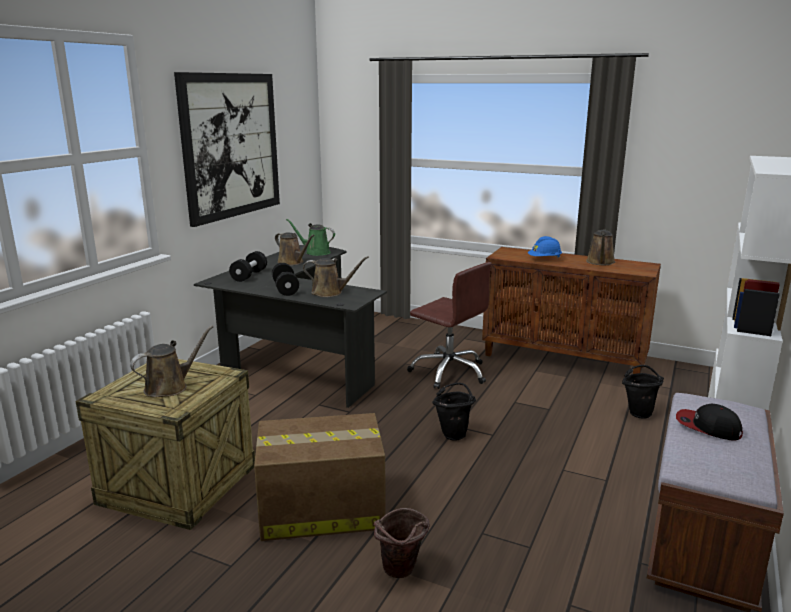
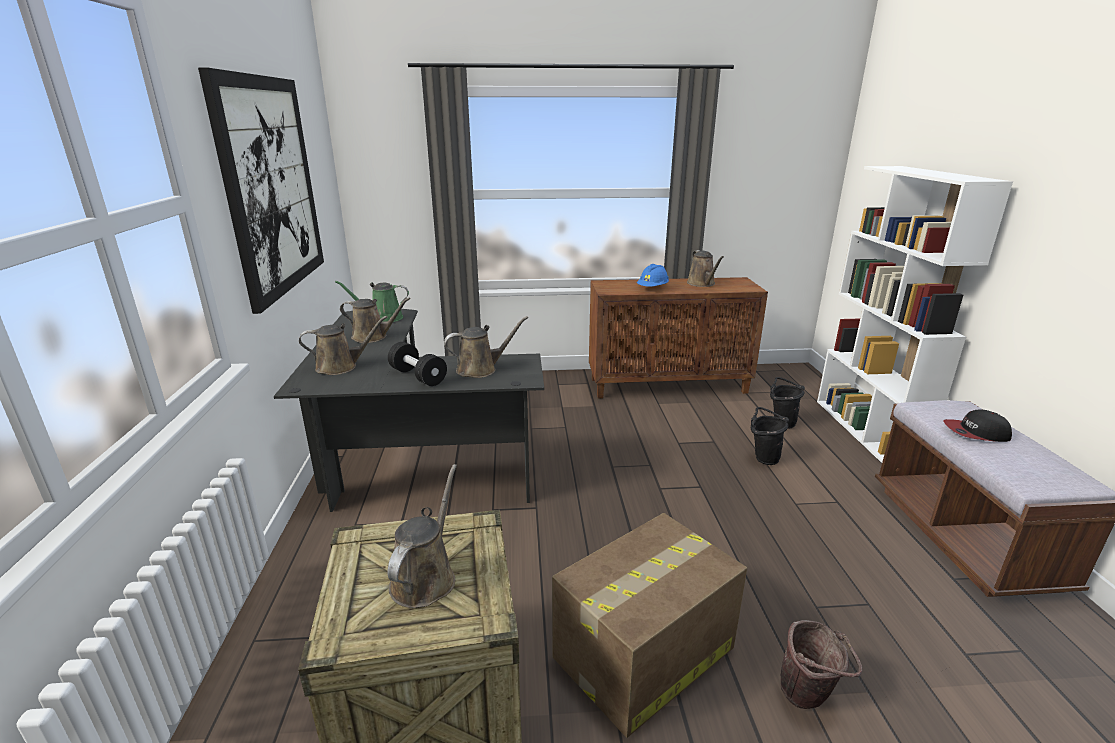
camera: 30 degrees left, 5 degrees up
(249, 275) = (341, 367): black dumbbell -> brown watering can
(449, 372) = (585, 426): brown office chair -> none
(454, 433) = (666, 497): black bucket -> black bucket (763, 457)

